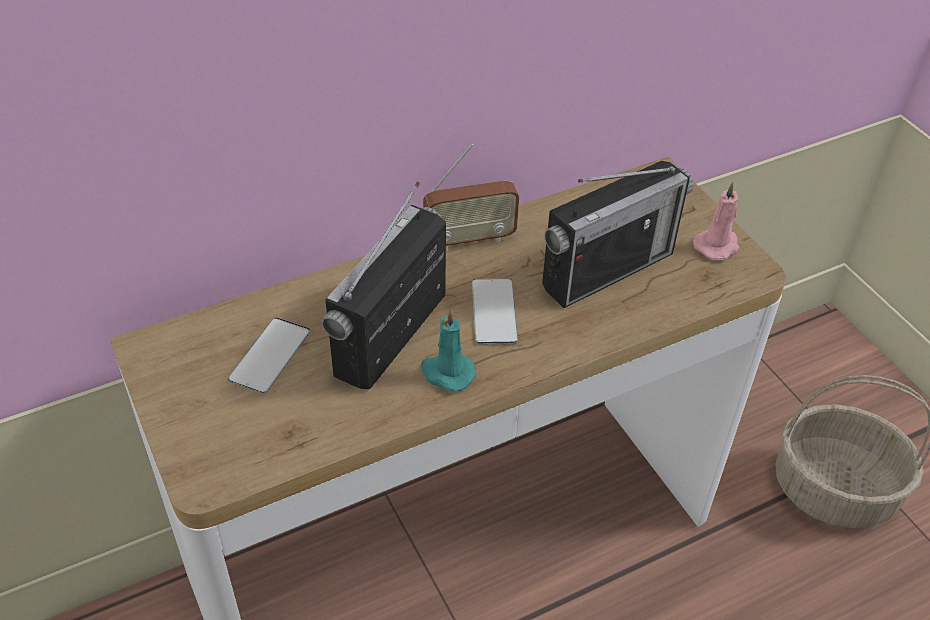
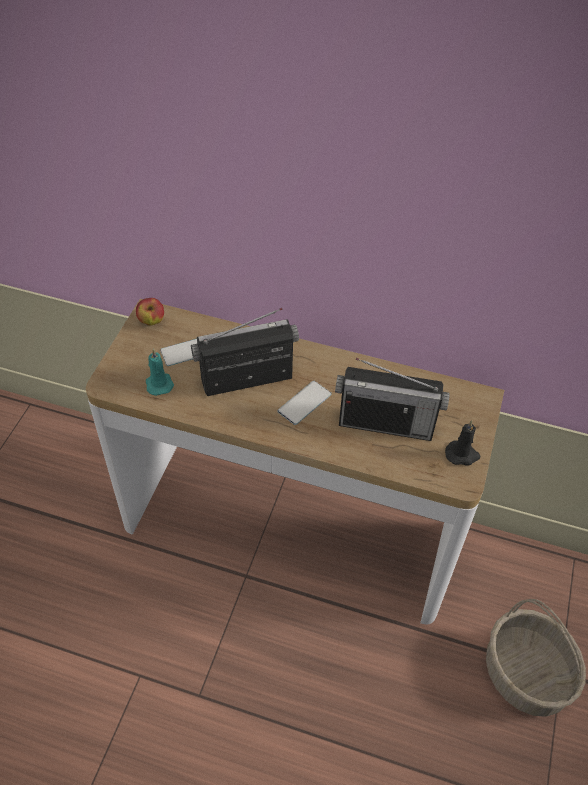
camera: 45 degrees right, 5 degrees up
(167, 355) = (151, 321): none -> apple
(446, 373) = (248, 414): turquoise candle -> turquoise candle (159, 383)
(469, 239) = (338, 360): radio -> none
(717, 245) = (462, 454): pink candle -> black candle

